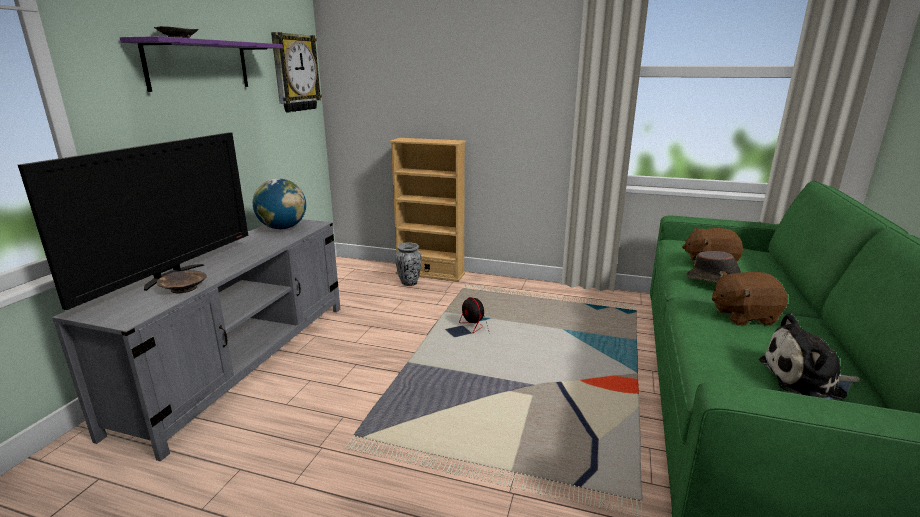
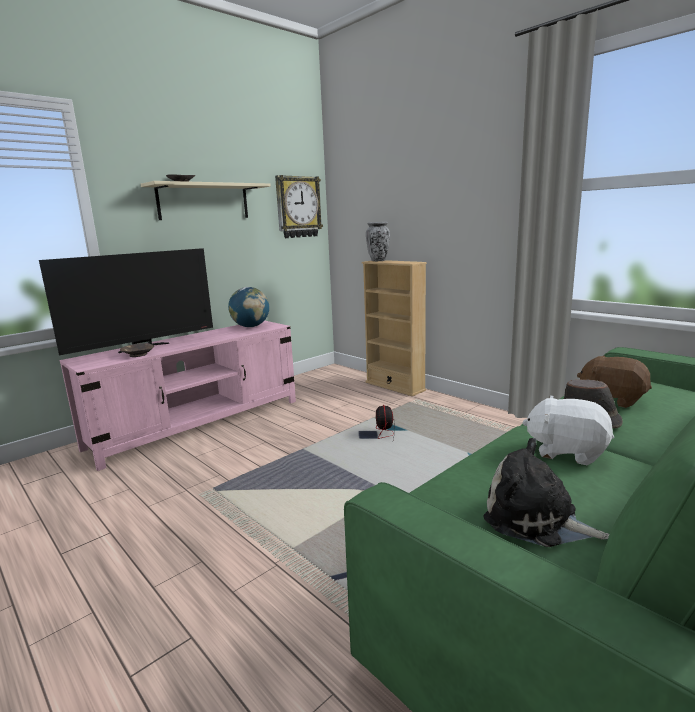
camera: 30 degrees right, 5 degrees down
(199, 65) = (204, 202): purple shelf -> beige shelf
(244, 361) = (199, 423): grey tv stand -> pink tv stand
(409, 283) = (369, 391): vase -> vase (378, 260)
(743, 316) = (566, 451): brown plush toy -> white plush toy

